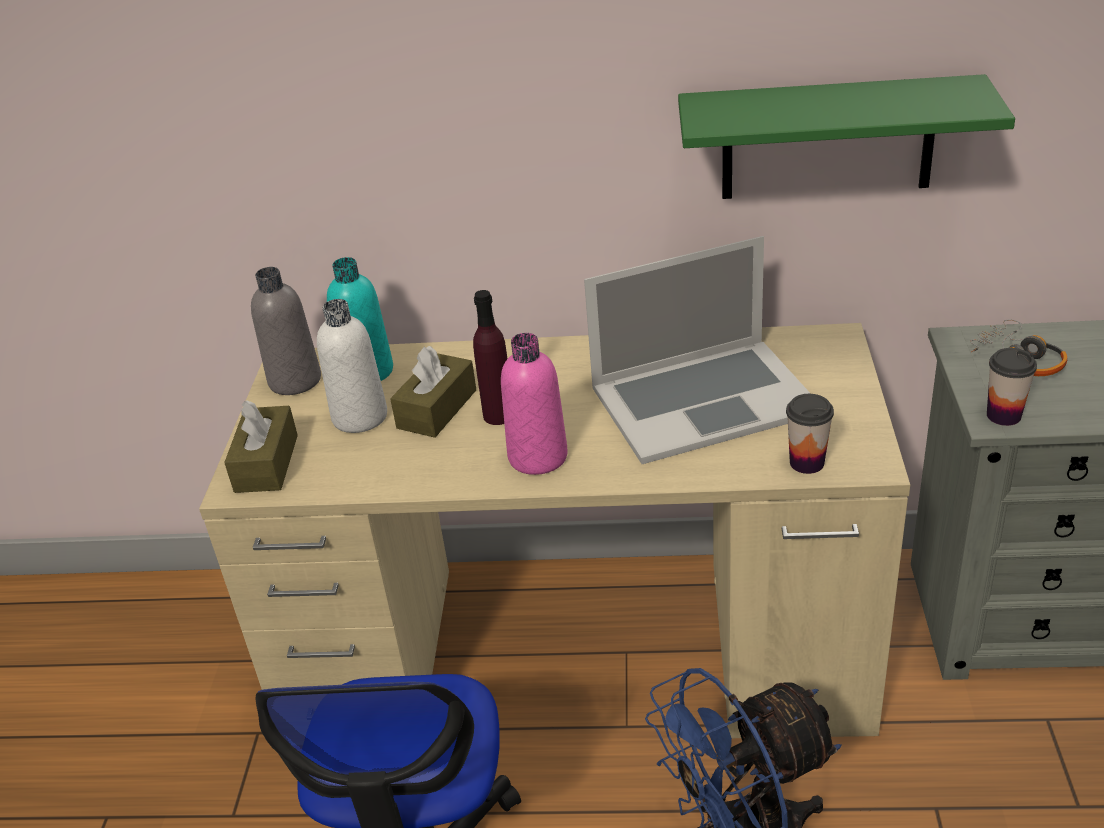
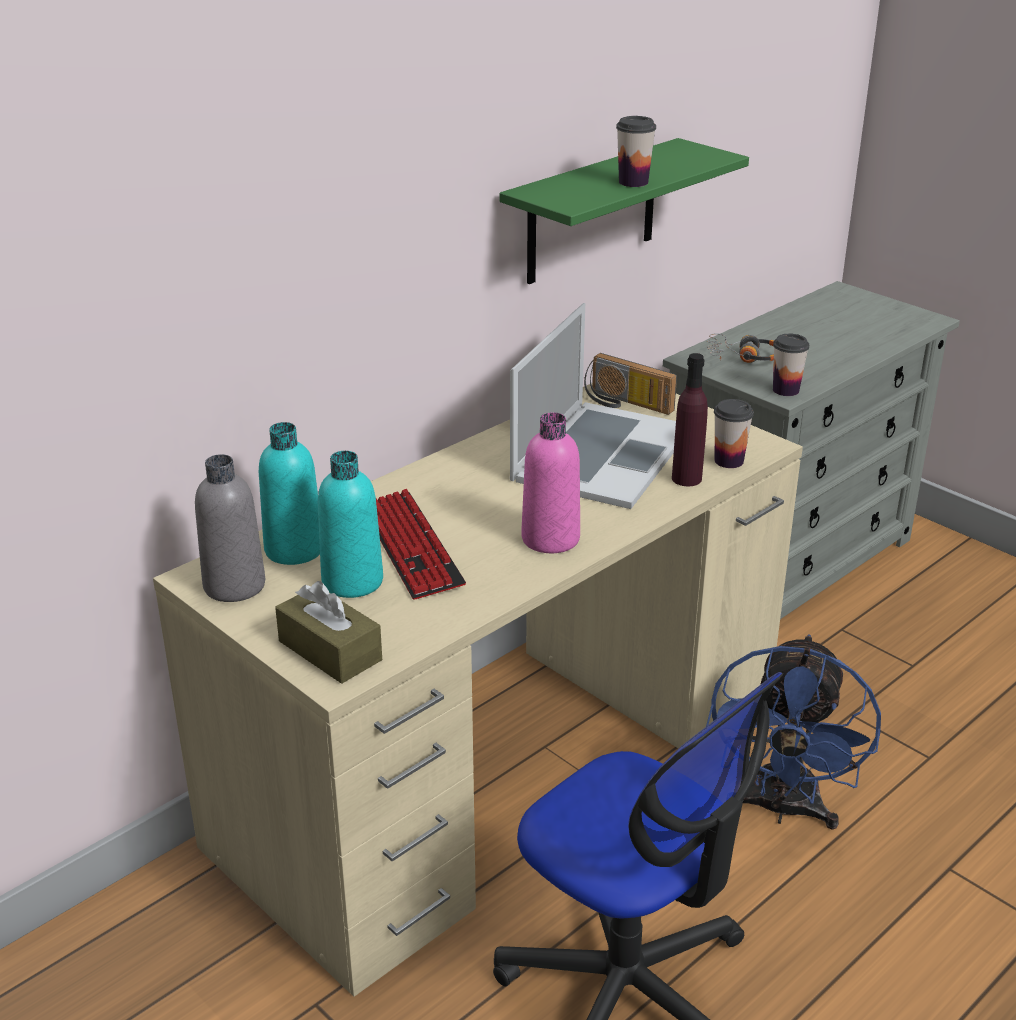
camera: 50 degrees left, 5 degrees down
(360, 417) = (352, 581): white bottle -> turquoise bottle
(437, 409) = (411, 546): brown tissue box -> keyboard
(498, 415) = (470, 528): purple bottle -> purple bottle (686, 478)
(806, 359) = (625, 404): none -> radio
(819, 116) = (633, 182): none -> cup

